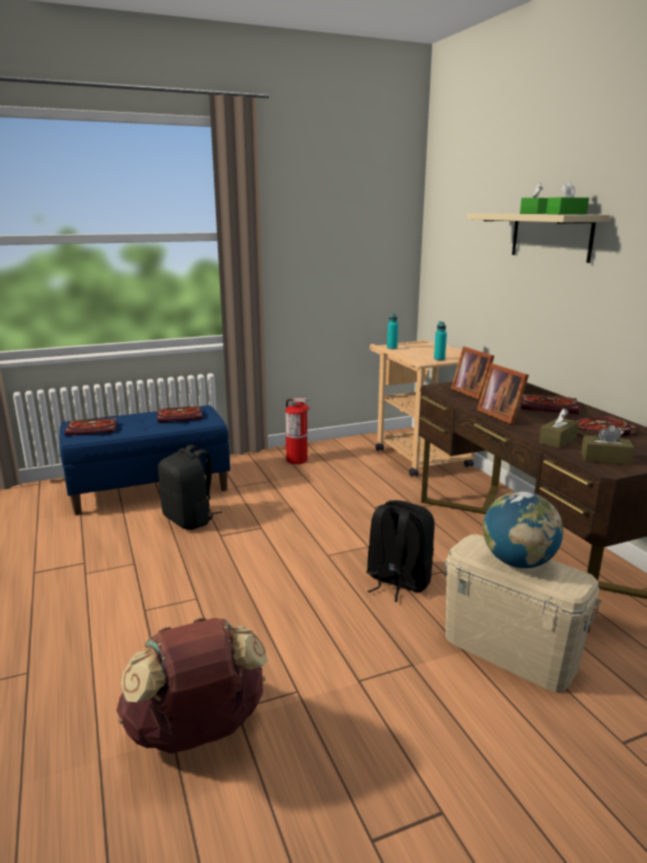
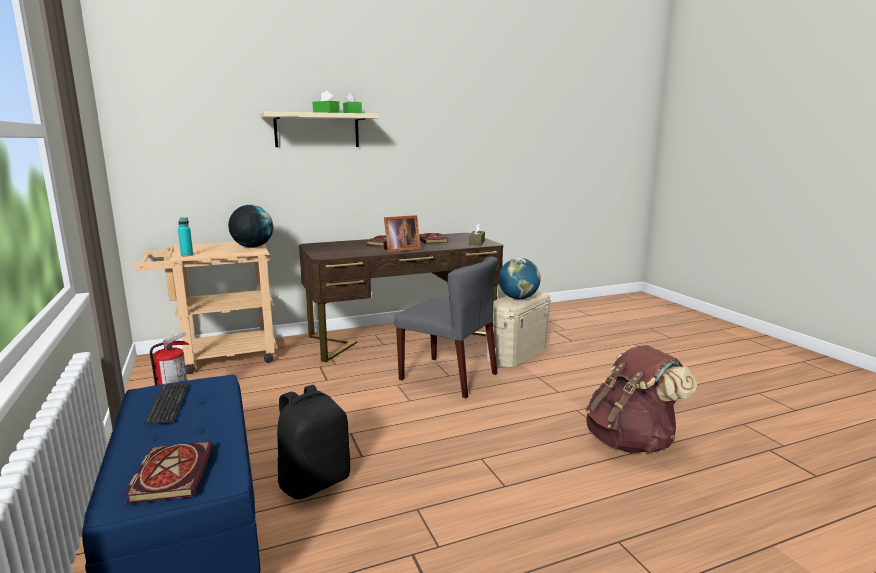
camera: 90 degrees left, 5 degrees down
(180, 416) = (168, 405): book -> keyboard
(397, 581) = (449, 376): black backpack -> grey chair
(439, 359) = (252, 247): turquoise bottle -> globe
(472, 392) = (343, 251): picture frame -> none
(557, 440) = (449, 246): brown tissue box -> none

